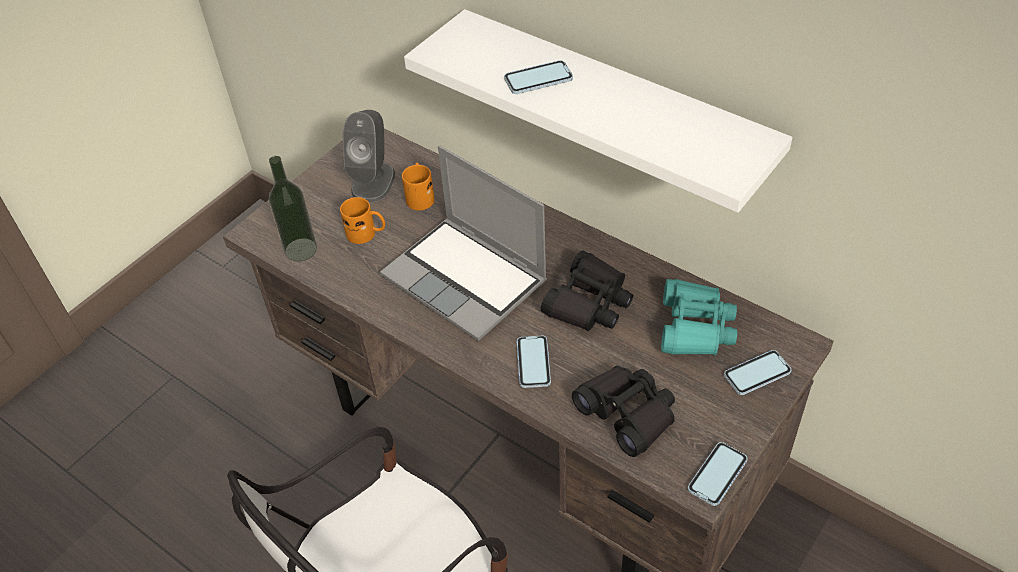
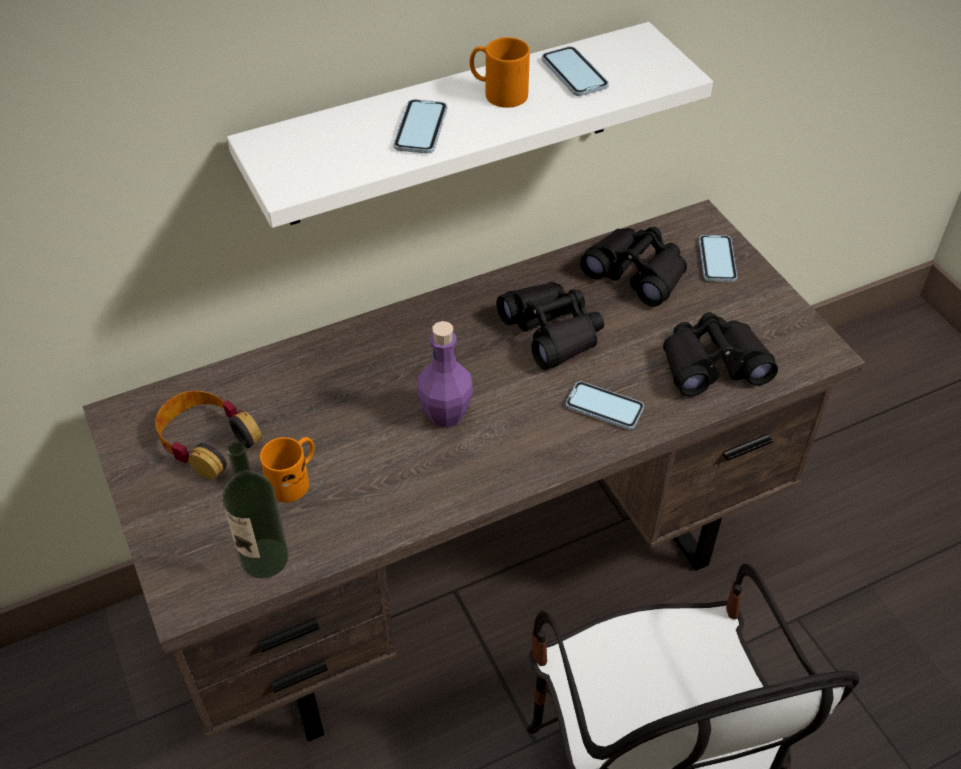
camera: 65 degrees left, 0 degrees up
(373, 181) = (206, 440): grey speaker -> headphones
(419, 196) = (274, 405): orange mug -> orange mug (497, 93)
(467, 279) = (445, 414): laptop -> purple bottle
(695, 327) = (637, 273): turquoise binoculars -> black binoculars
(717, 475) = (815, 336): phone -> phone (574, 74)

